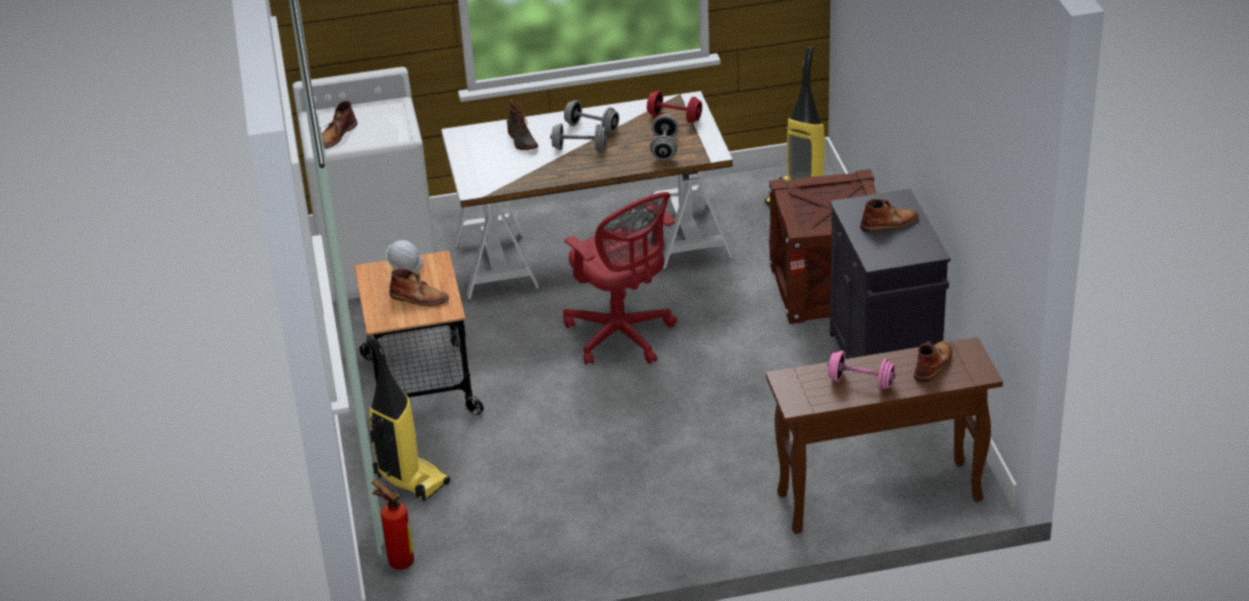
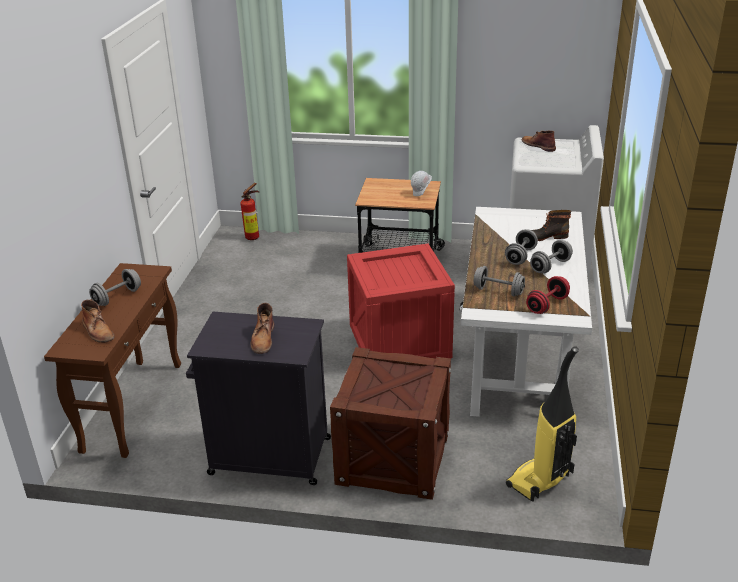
camera: 110 degrees right, 5 degrees down
(409, 480) = (315, 247): vacuum cleaner -> none
(419, 298) = (387, 194): brown boot -> none
(622, 336) = (397, 340): red office chair -> crate
(861, 382) = (117, 297): pink dumbbell -> grey dumbbell

